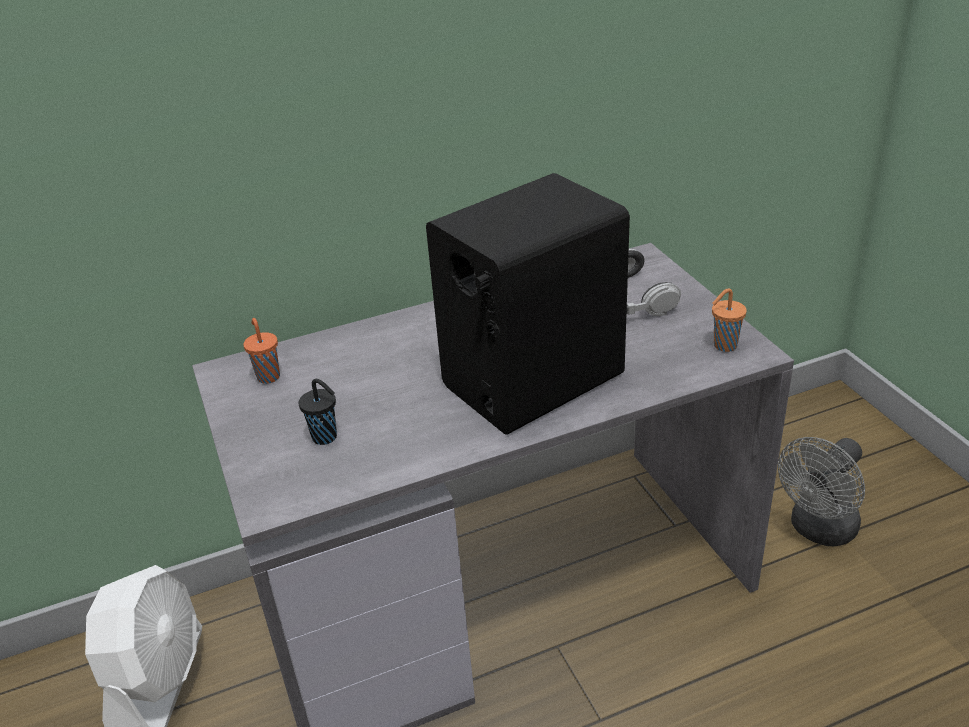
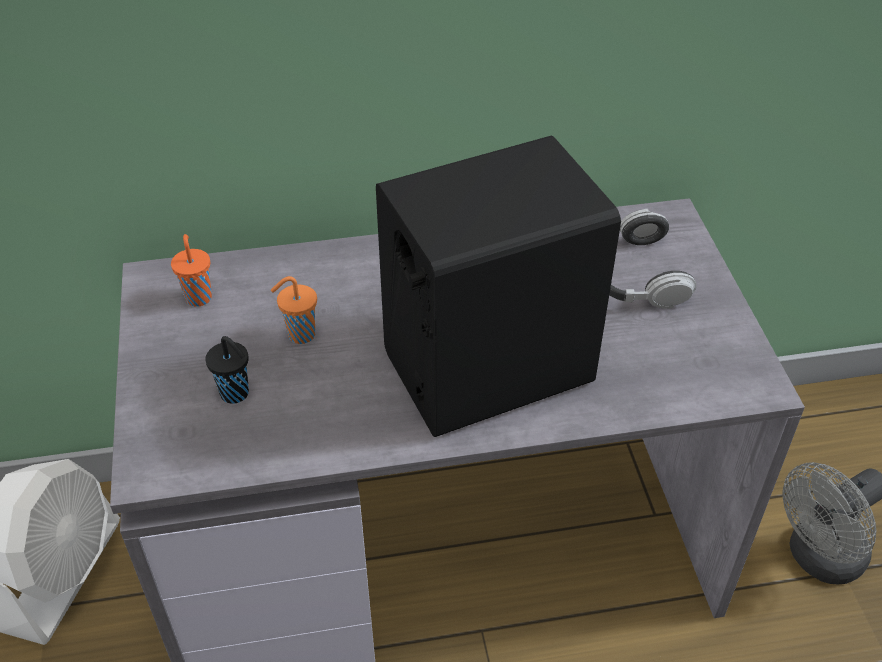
camera: 10 degrees right, 10 degrees up
(723, 346) = (726, 368): orange cup -> orange cup (299, 335)

